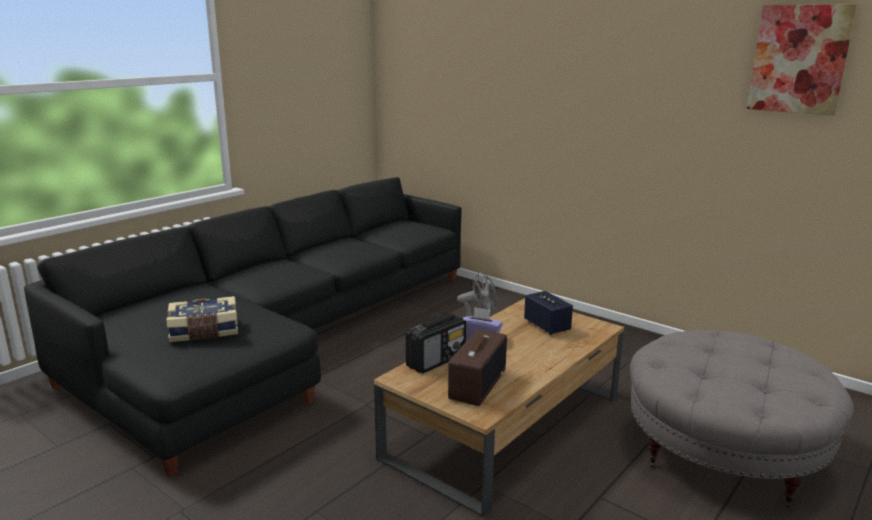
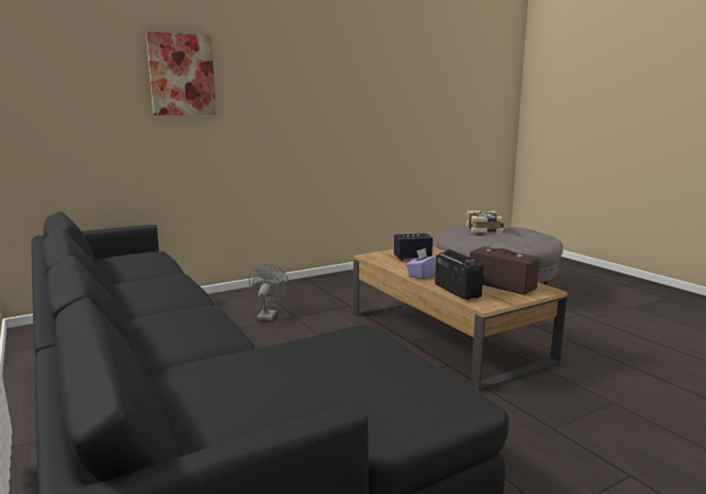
camera: 70 degrees left, 5 degrees down
(204, 331) = (353, 369): book -> book (485, 229)
(799, 59) = (400, 65): picture -> picture (182, 75)

